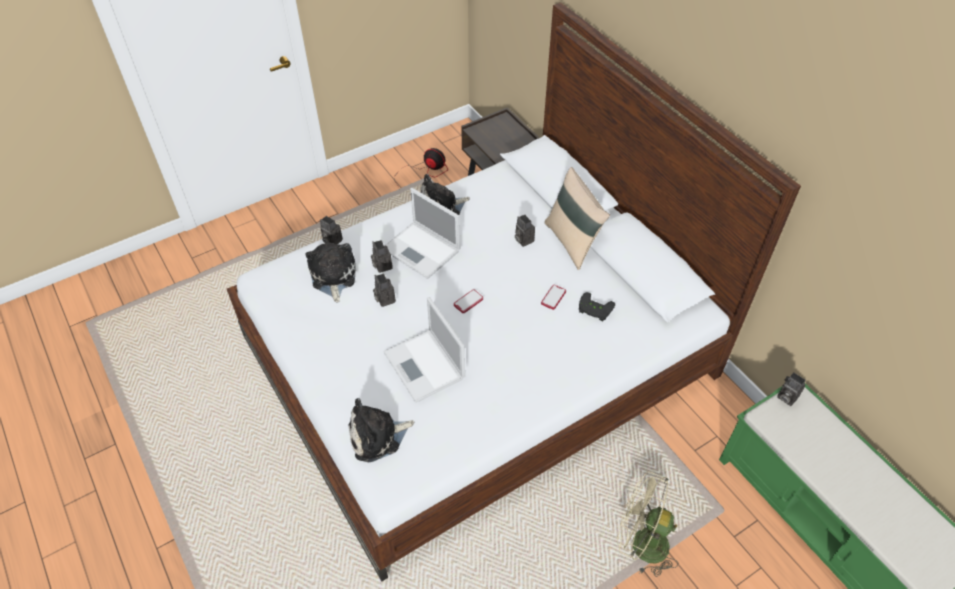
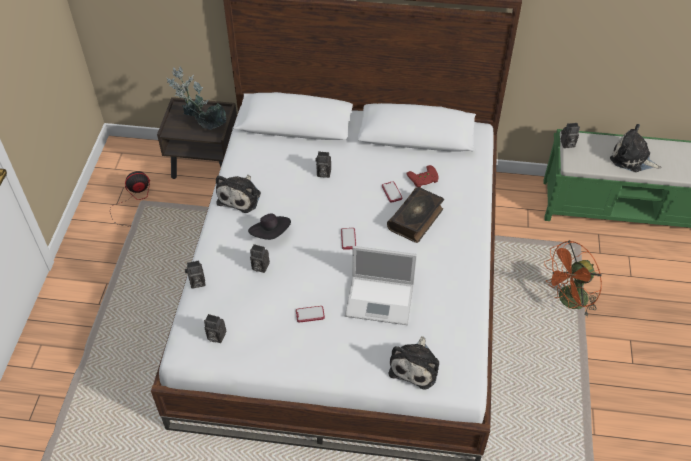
camera: 50 degrees left, 0 degrees up
(333, 277) = (237, 303): plush toy -> plush toy (632, 158)
(365, 329) = (310, 314): none -> phone
(384, 299) = (295, 285): camera -> camera (215, 336)
(422, 250) = (271, 234): laptop -> black hat
(500, 144) = (202, 126): none -> potted plant
(541, 334) = (416, 219): none -> book
(572, 242) = (354, 150): beige pillow -> none
(594, 310) = (423, 179): black game controller -> red game controller
(641, 544) = (568, 301): beige fan -> orange fan

